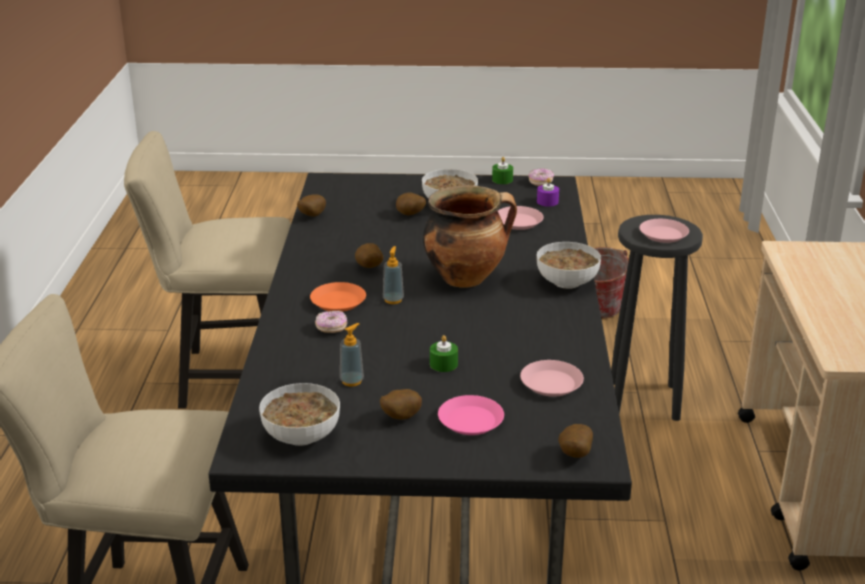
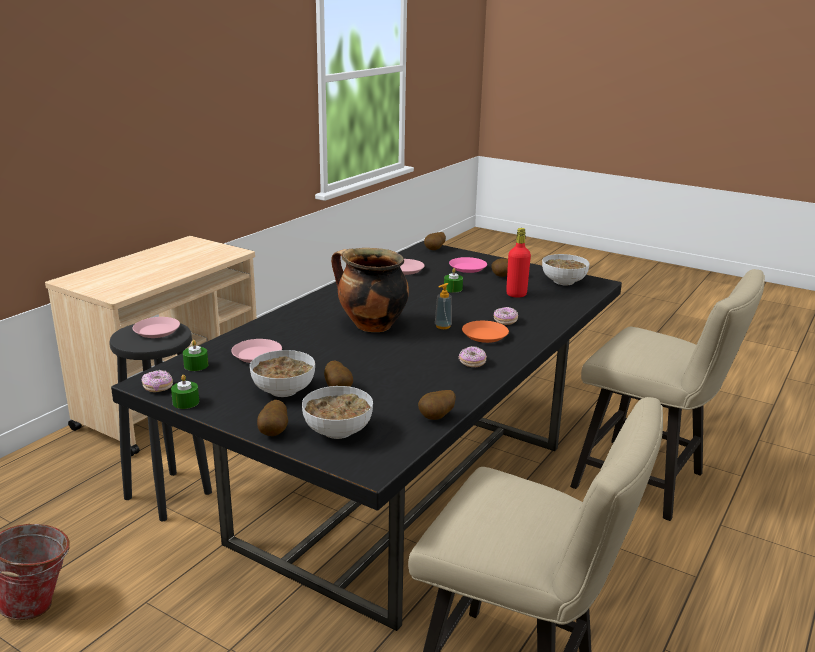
camera: 150 degrees left, 5 degrees down
(324, 267) = (472, 362): none -> donut
(351, 381) = (516, 294): soap dispenser -> red bottle
(369, 268) = (435, 352): potato -> potato (274, 432)
(547, 202) = (196, 365): purple candle -> green candle
(567, 282) = (308, 306): bowl -> bowl (338, 430)

